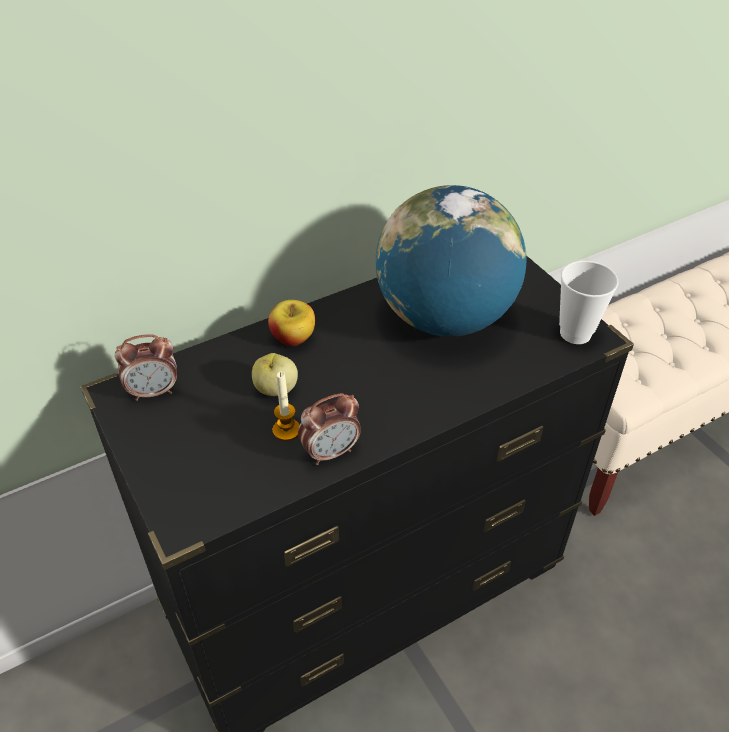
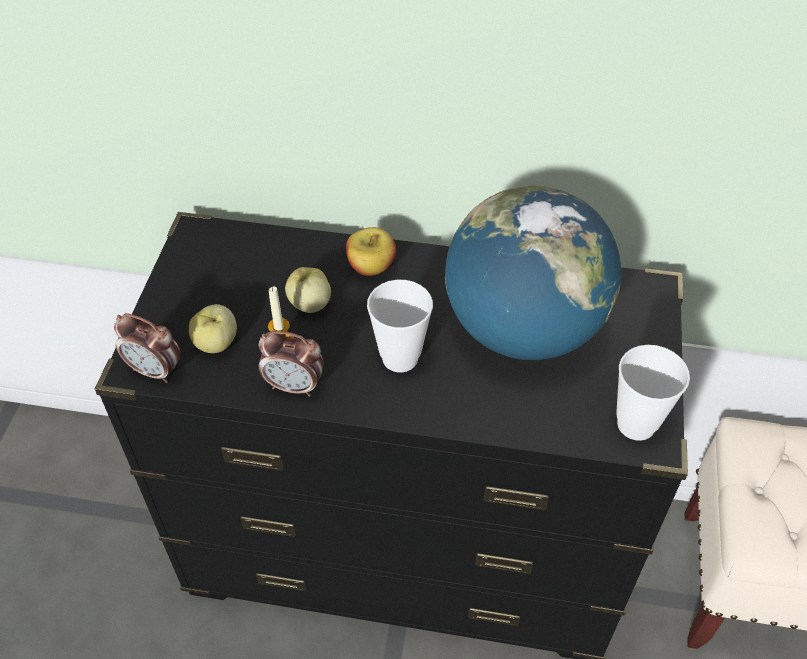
camera: 40 degrees right, 5 degrees up
(154, 391) = (221, 248): alarm clock -> alarm clock (155, 371)
(232, 462) = (216, 343): none -> apple
(385, 385) = (400, 358): none -> cup

